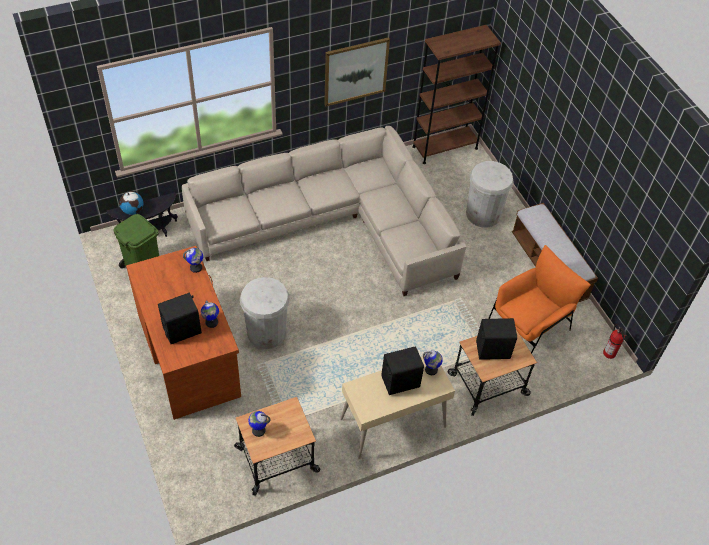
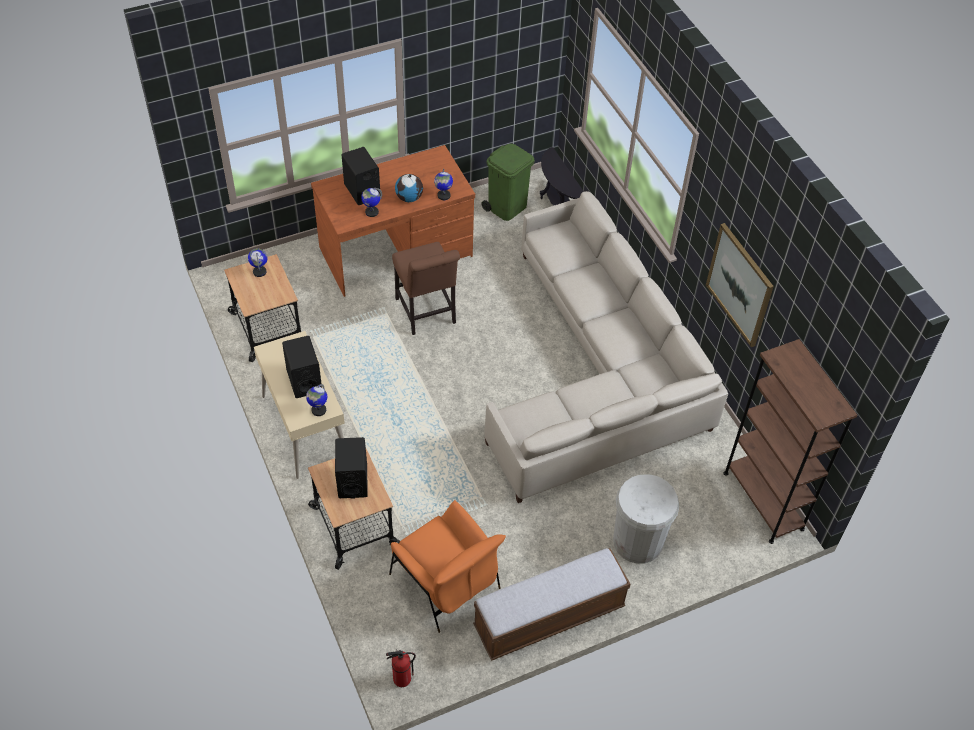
camera: 90 degrees right, 0 degrees up
(133, 210) = (555, 166): globe -> globe (409, 198)
(266, 332) = (426, 313): white trash can -> brown chair

